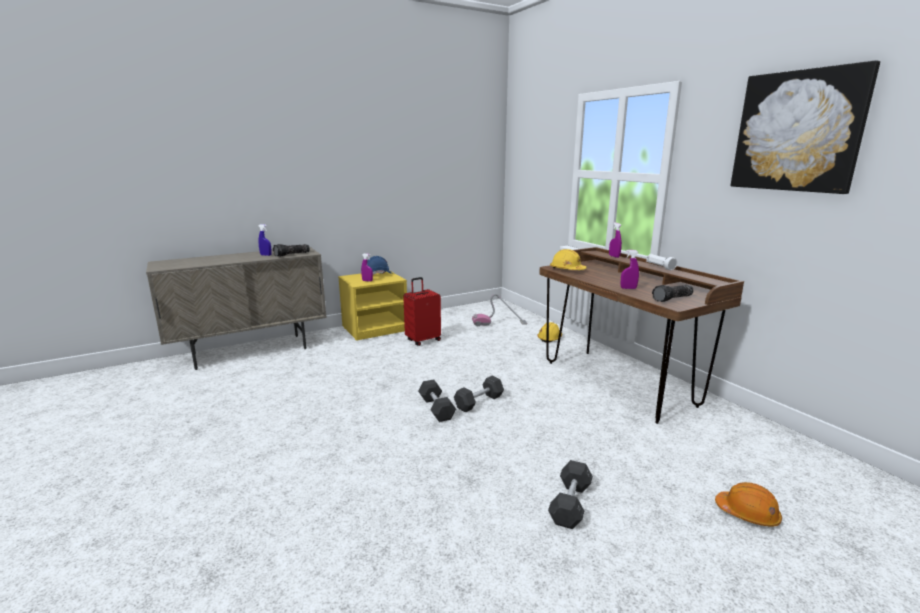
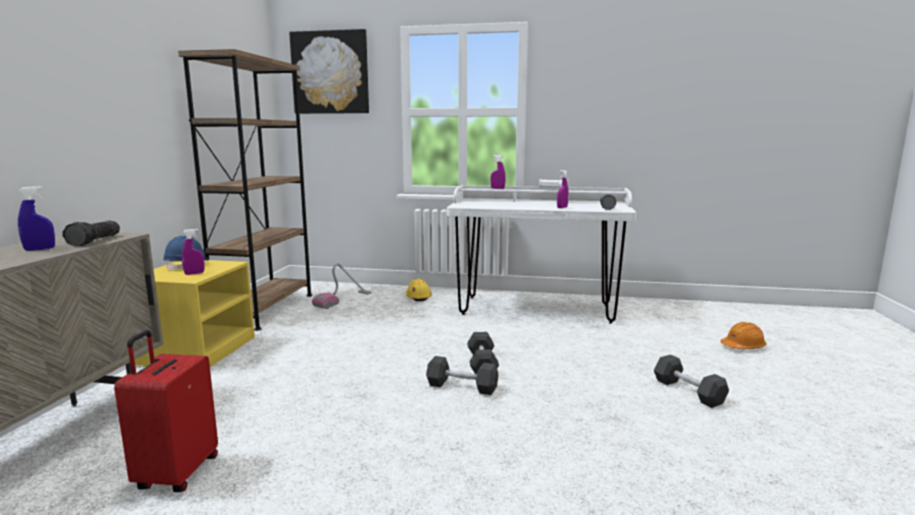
camera: 50 degrees left, 5 degrees down
(423, 340) = (296, 340): red suitcase -> red suitcase (176, 474)
(447, 315) = (266, 309): none -> brown bookcase
(567, 270) = (476, 205): yellow hard hat -> none
(618, 383) = (536, 309): brown desk -> white desk
(798, 131) = (638, 68): picture -> picture (330, 73)

